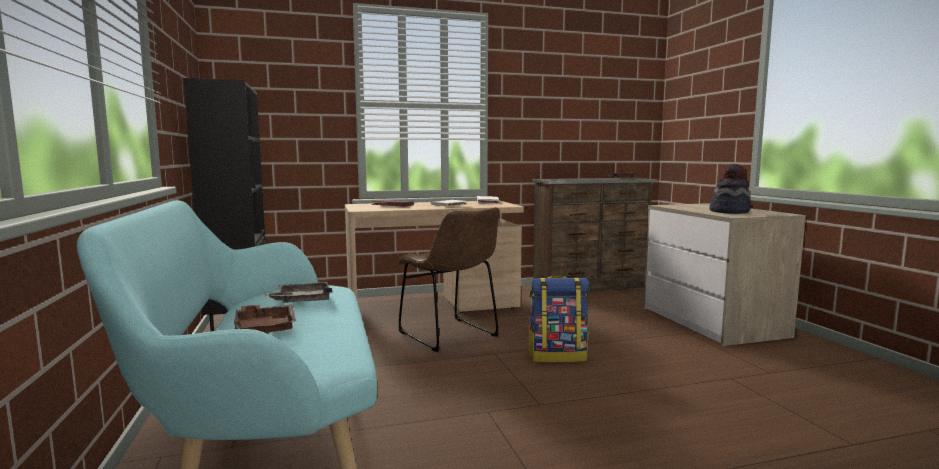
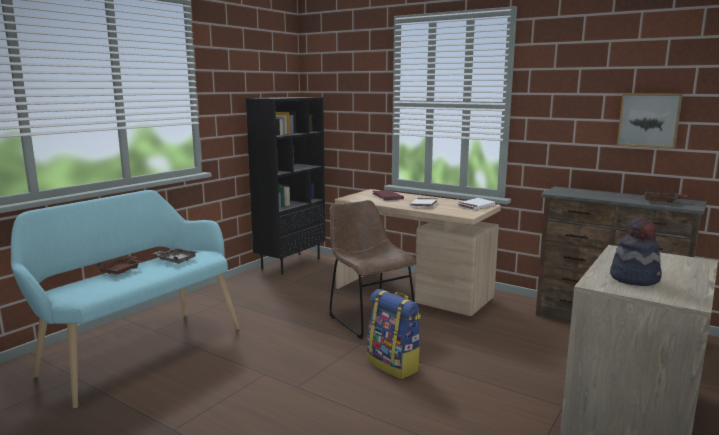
camera: 50 degrees right, 5 degrees up
(450, 336) = (369, 318): brown chair -> brown chair turned 135 degrees clockwise
(594, 118) = (649, 120): none -> picture

